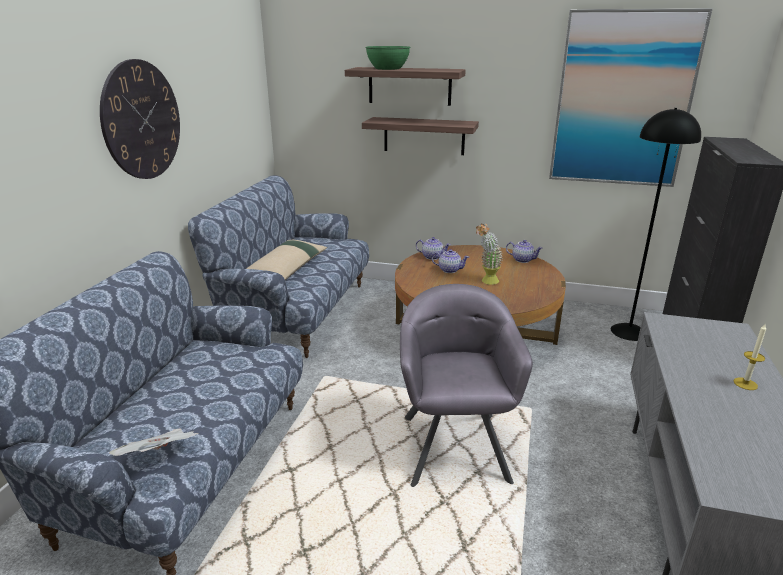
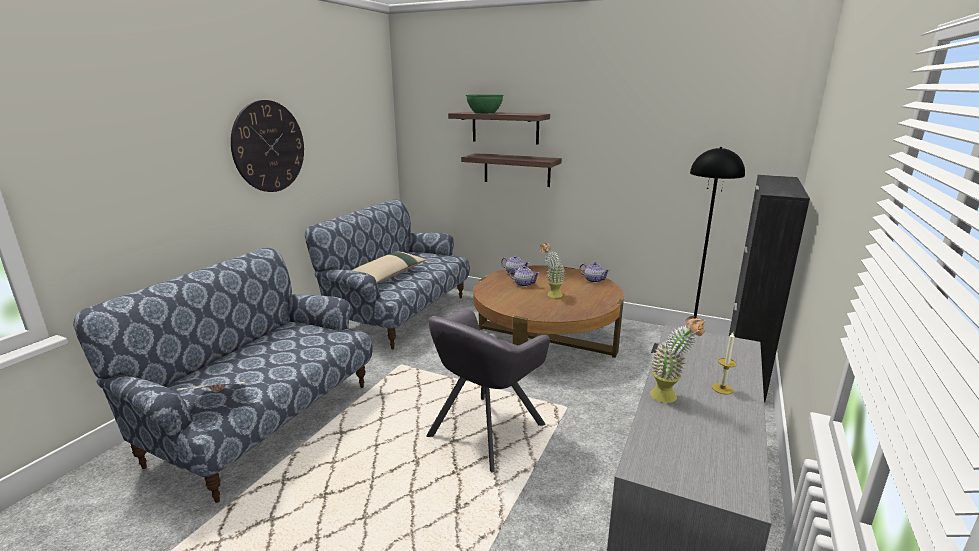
camera: 10 degrees right, 5 degrees down
(455, 447) = (485, 431): grey armchair -> grey armchair turned 150 degrees counterclockwise
(623, 100) = (685, 141): picture -> none
(701, 401) = (670, 398): none -> potted plant

